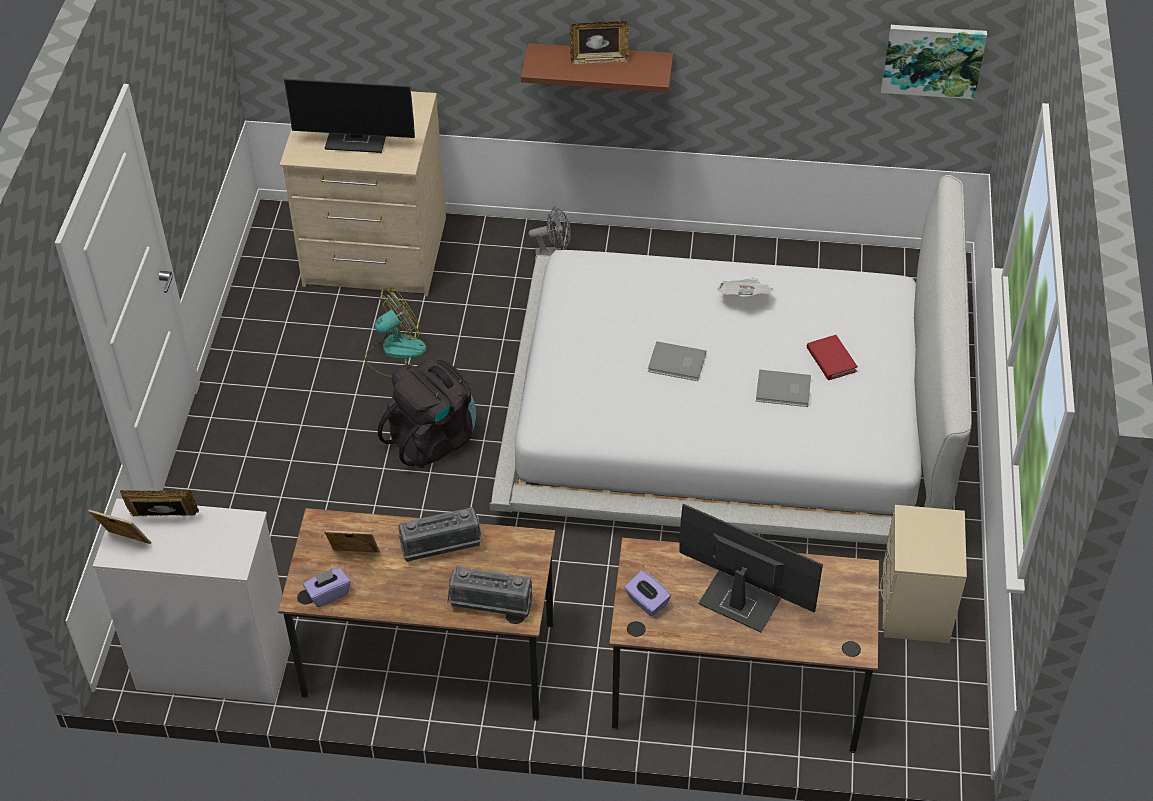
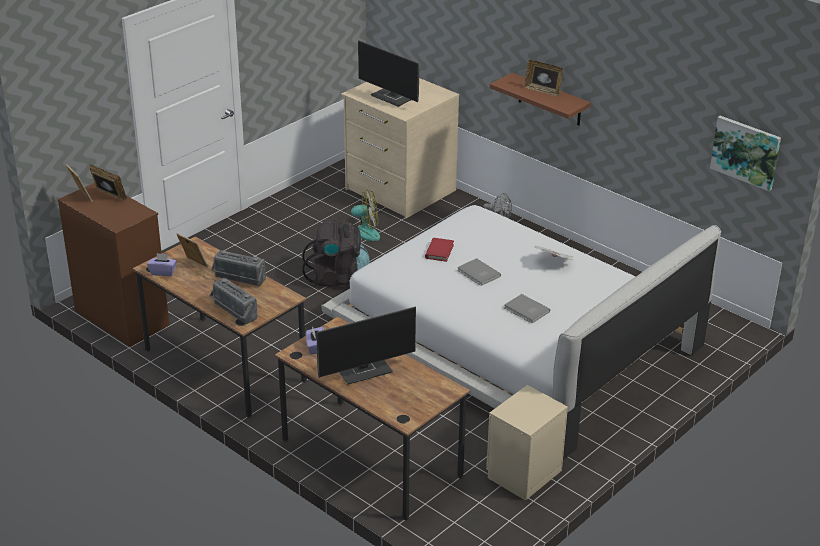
camera: 35 degrees right, 15 degrees down
(213, 663) = (121, 317): white dresser -> brown dresser
(737, 602) = (365, 370): monitor -> monitor turned 90 degrees clockwise
(831, 360) = (573, 309): red book -> red book (439, 251)

